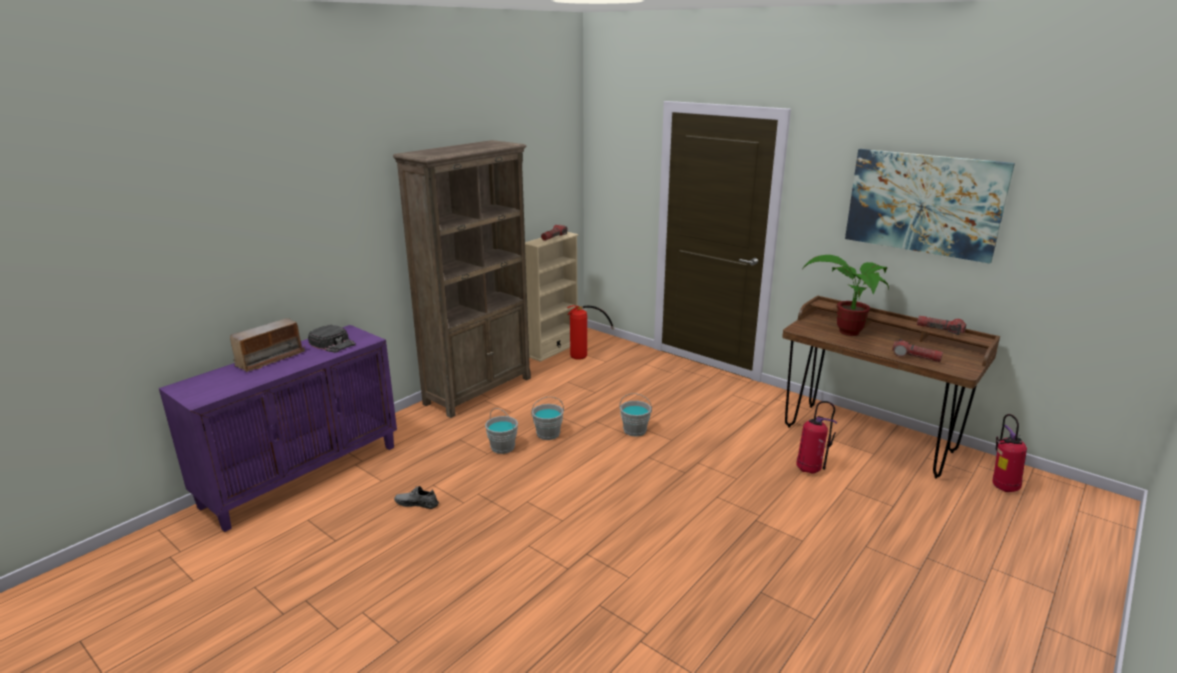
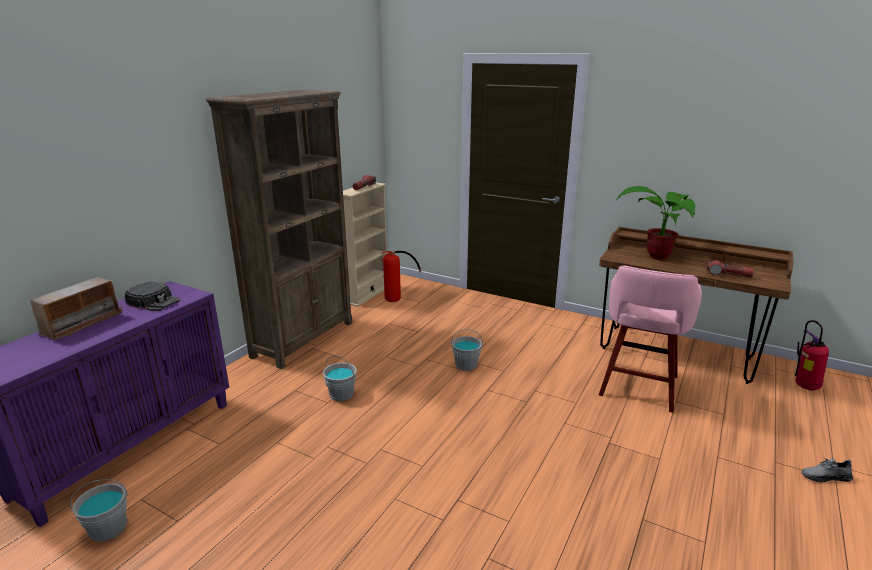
camera: 10 degrees left, 0 degrees up
(417, 503) = (263, 465): grey shoe -> grey shoe (825, 476)
(548, 434) = (383, 376): grey bucket -> grey bucket (108, 528)
(810, 469) = (638, 387): fire extinguisher -> pink stool
(923, 203) = (719, 135): picture -> none
(940, 330) = (739, 249): flashlight -> none

